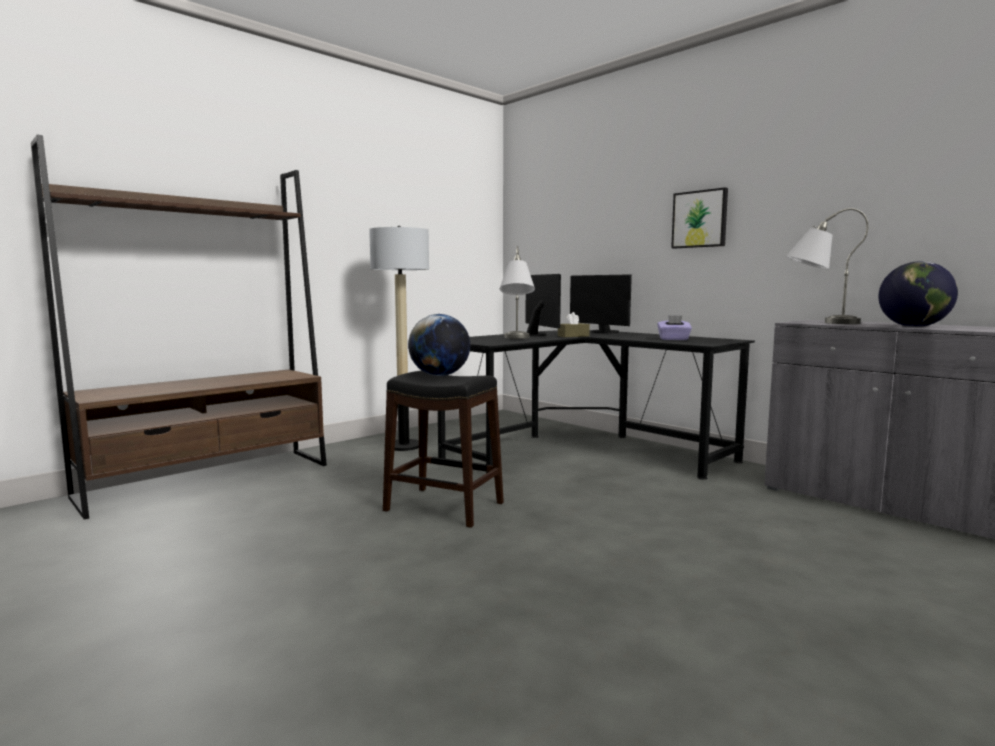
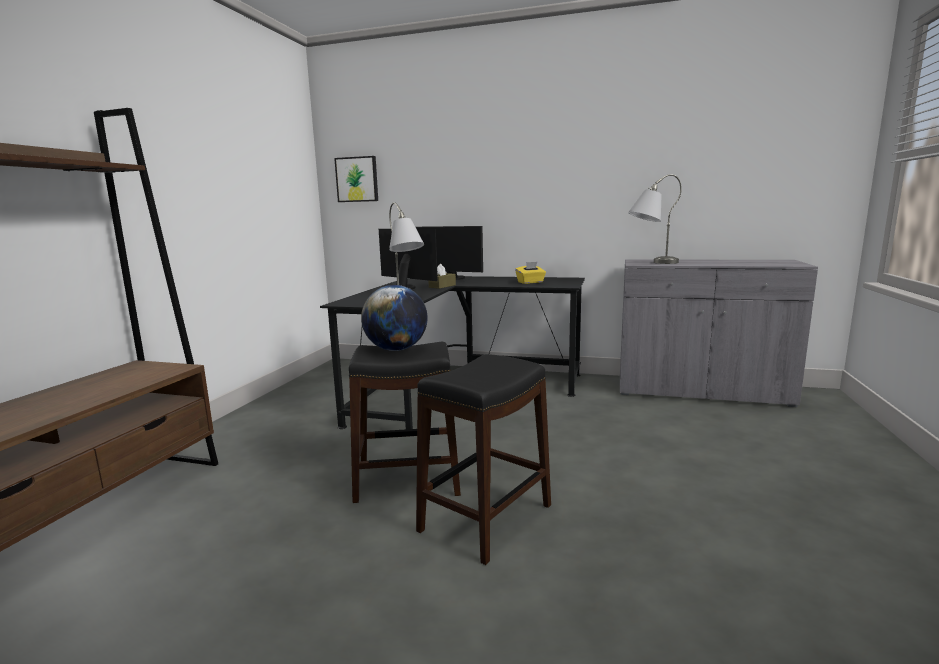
camera: 30 degrees left, 5 degrees up
(404, 446) = (281, 419): floor lamp -> none
(469, 547) = (485, 518): none -> black stool
(673, 339) = (530, 282): purple tissue box -> yellow tissue box
(700, 219) = (532, 176): picture -> picture (357, 179)
(914, 327) = (720, 263): globe -> none

